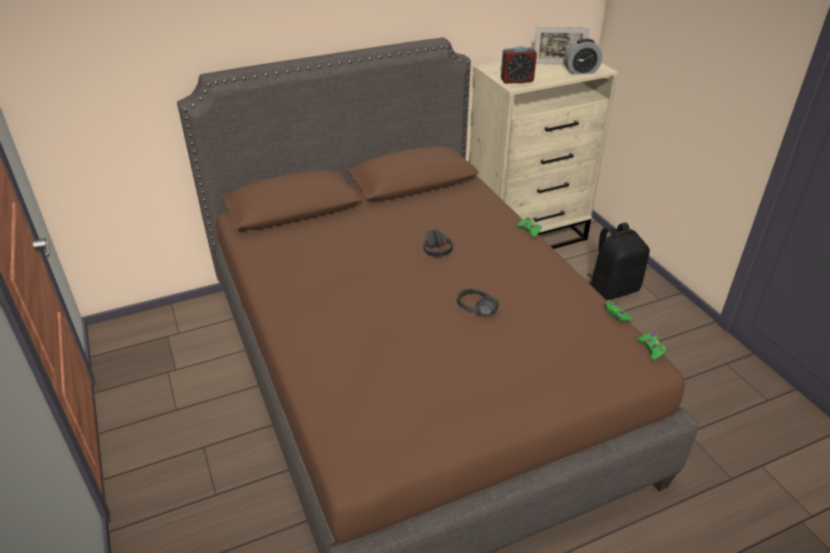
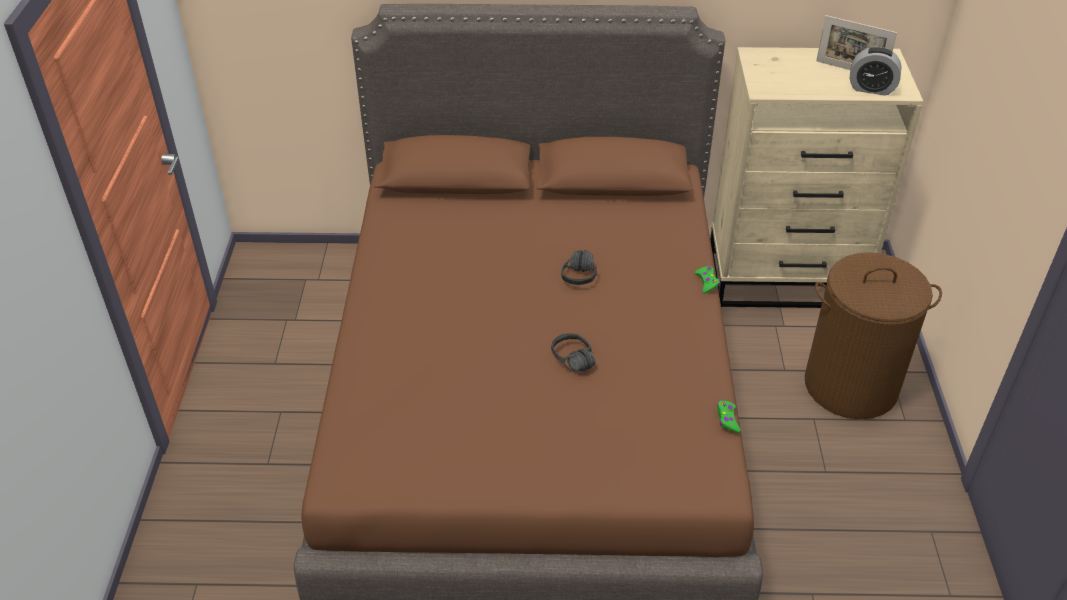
camera: 25 degrees right, 5 degrees up
(517, 80) = (773, 83): alarm clock -> none
(613, 288) = (851, 385): black backpack -> brown laundry basket
(651, 348) = (735, 472): green game controller -> none

